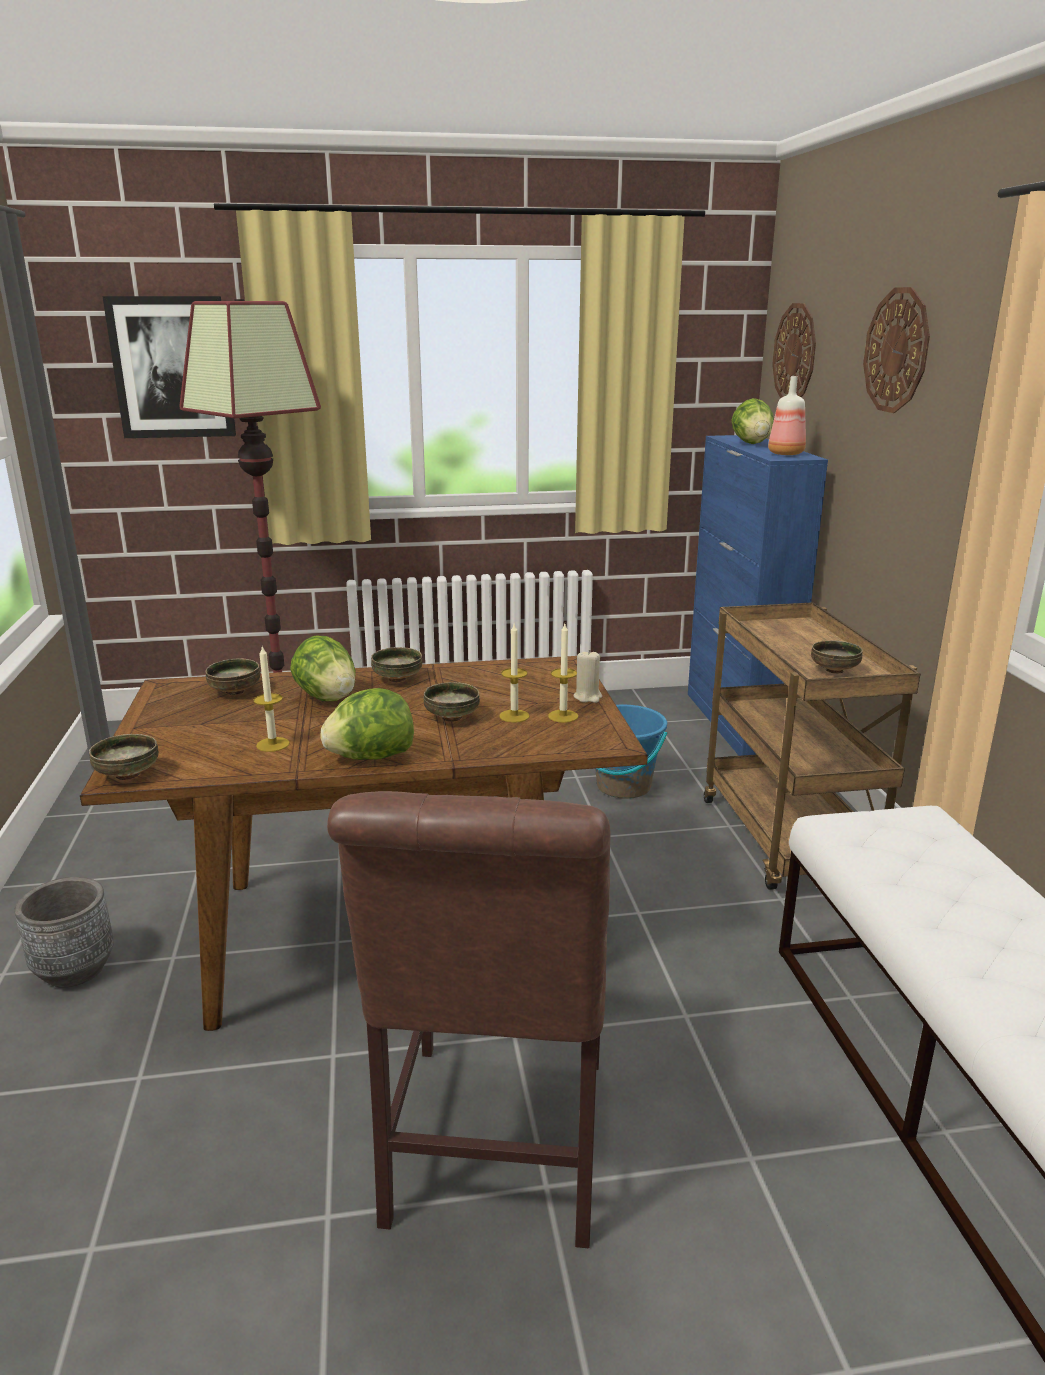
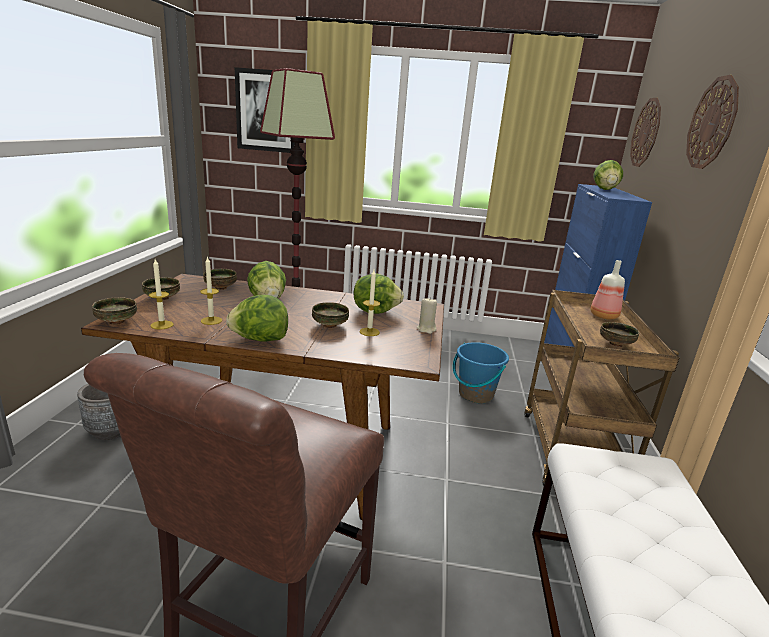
camera: 15 degrees right, 0 degrees up
(397, 679) = (317, 297): bowl -> bowl (162, 298)
(498, 684) = (375, 311): none -> lettuce
(563, 716) = (401, 338): candle -> candle (162, 325)
(785, 454) = (623, 196): bottle -> bottle (603, 316)

